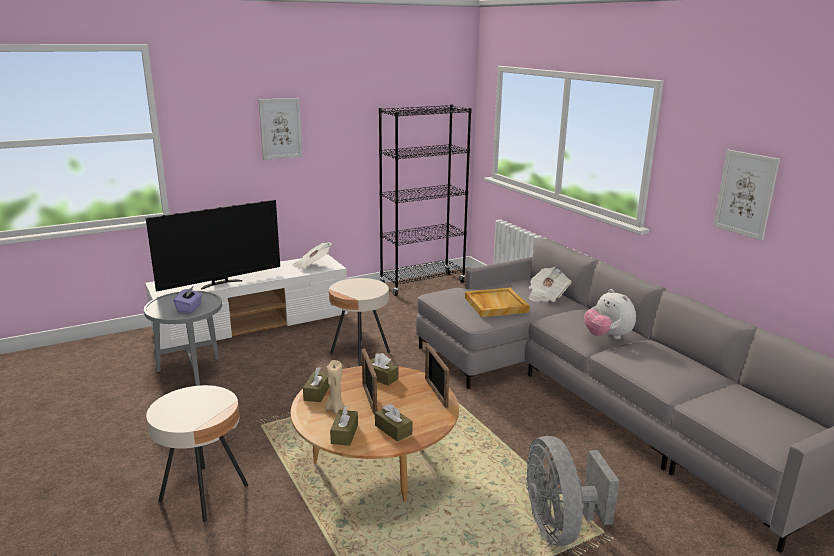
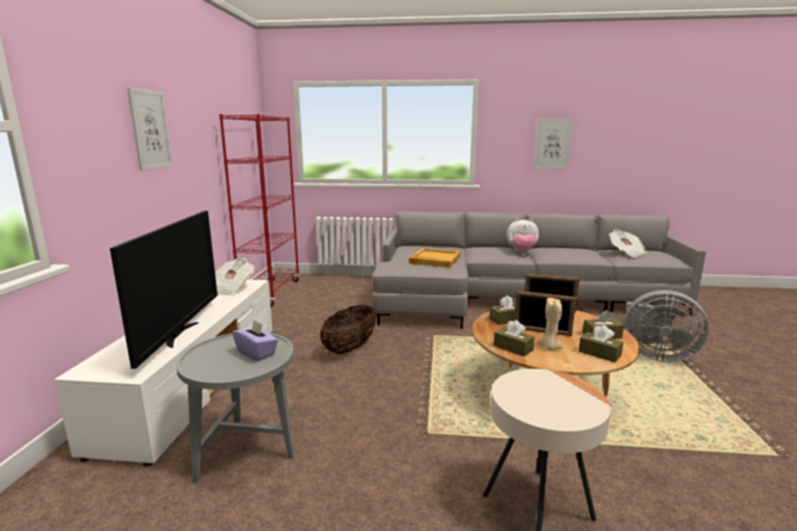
camera: 55 degrees left, 5 degrees down
(360, 353) = (350, 348): beige side table -> basket
(422, 284) = (271, 292): black bookcase -> red bookcase
(547, 295) = (439, 248): newspaper -> newspaper (626, 253)

